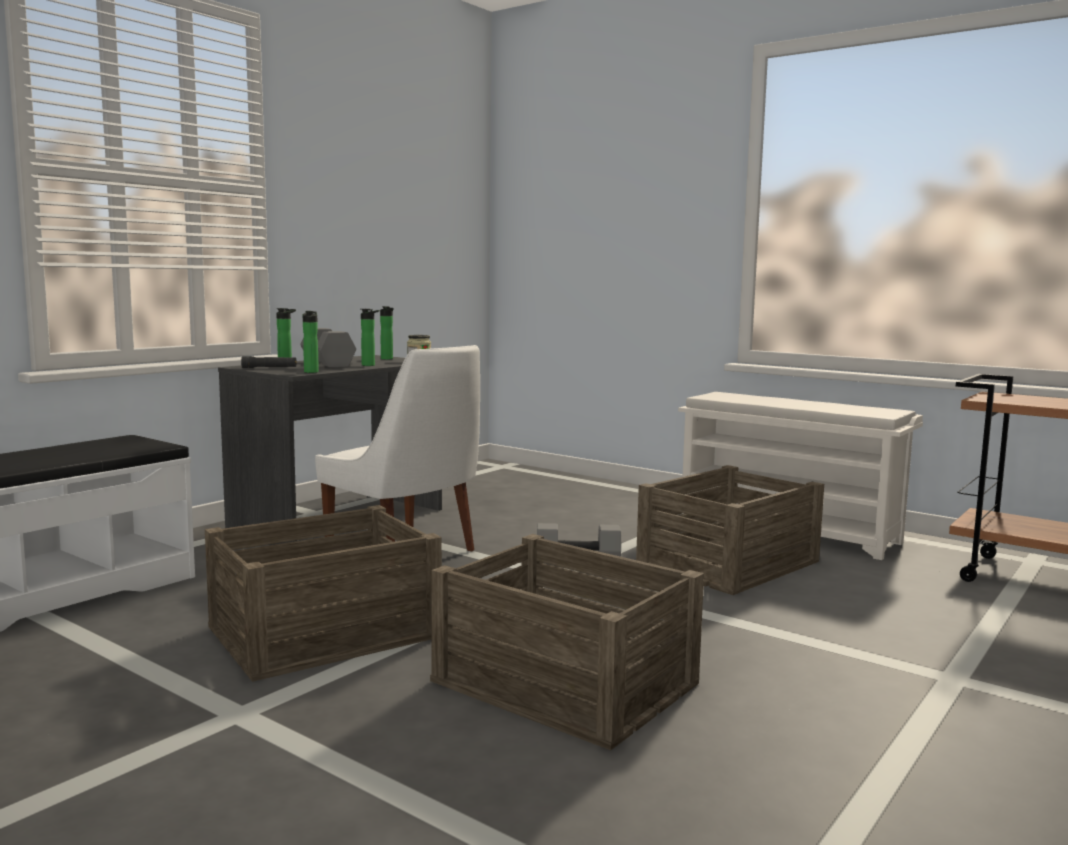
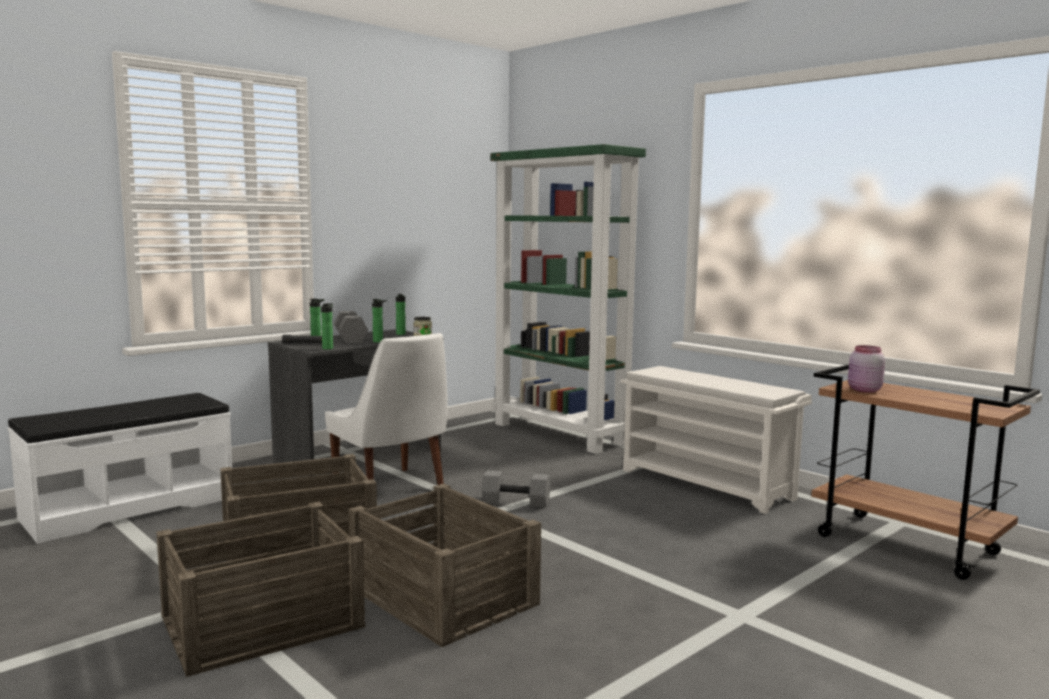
camera: 10 degrees right, 0 degrees up
(575, 484) = (561, 434): none -> green bookcase
(729, 563) = (636, 509): crate -> crate (263, 621)
(1015, 401) = (864, 390): none -> pink jar

